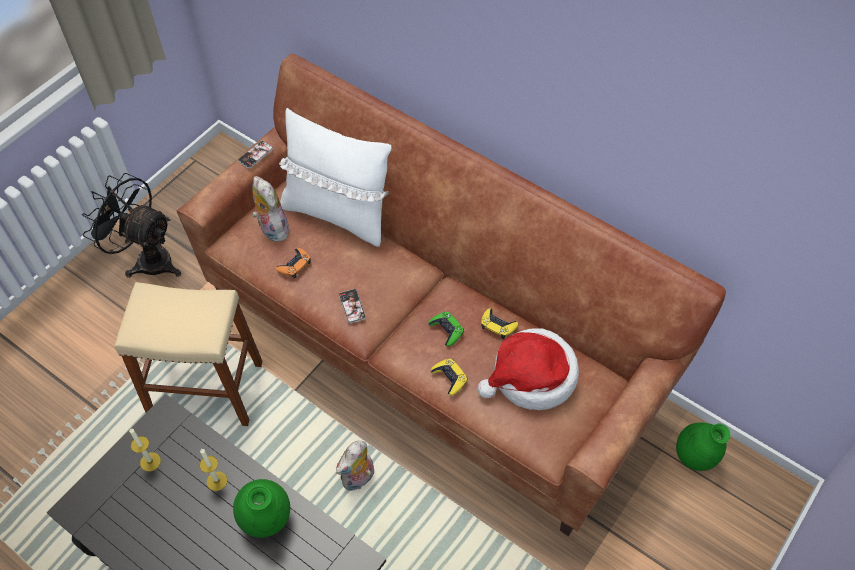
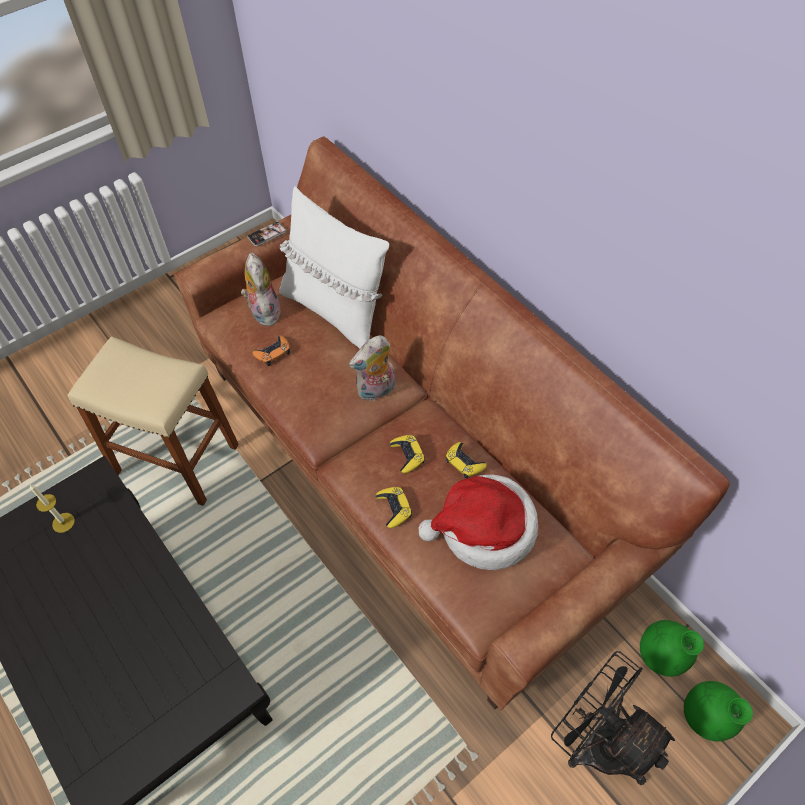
camera: 15 degrees right, 0 degrees up
(147, 259) = (165, 322): black fan -> black fan (595, 741)
(217, 481) = (120, 560): candle -> none
(265, 519) = (154, 614): green vase -> green vase (704, 717)
(352, 306) = (317, 408): phone -> none
(358, 479) = (293, 588): plush toy -> plush toy (376, 391)
(446, 330) = (407, 455): green game controller -> yellow game controller

